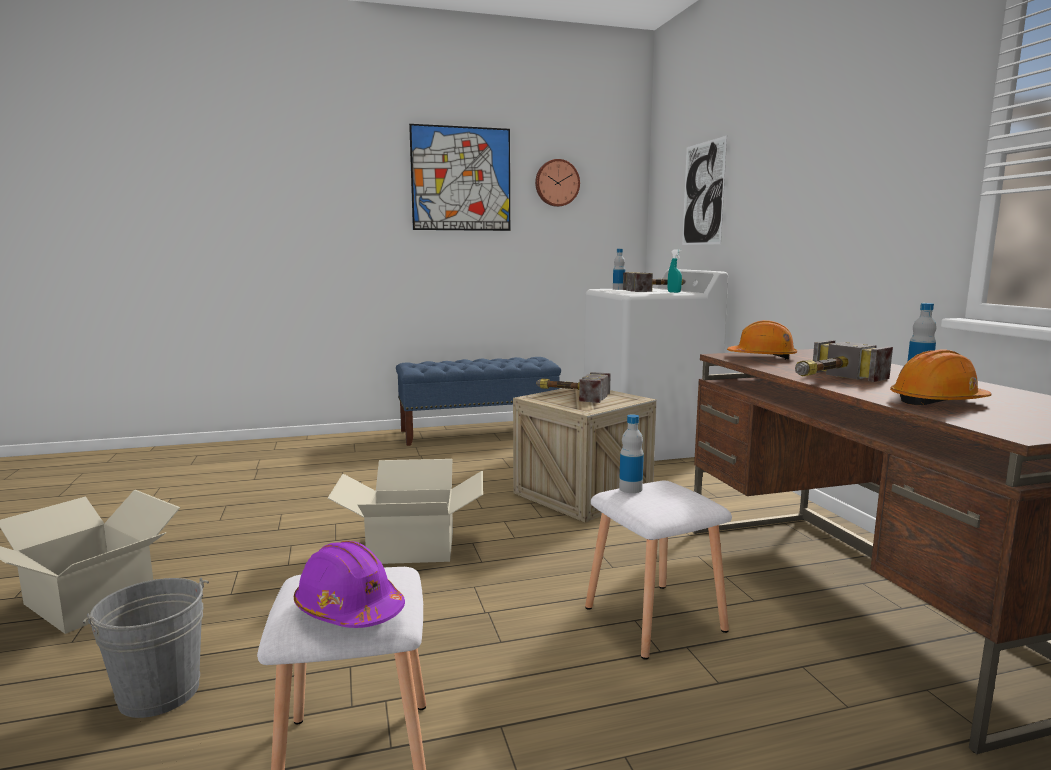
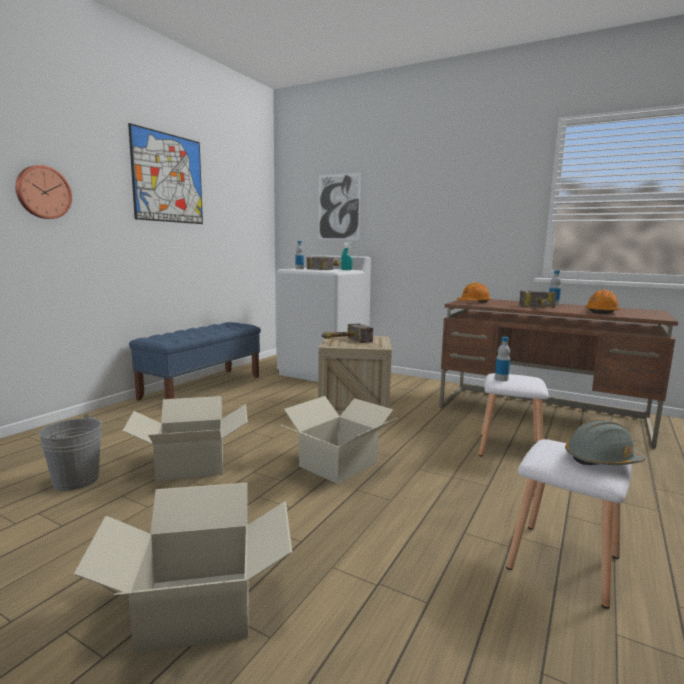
camera: 45 degrees left, 0 degrees up
(159, 693) = (417, 611): grey bucket -> grey bucket (76, 480)
(311, 499) = (191, 464): none -> cardboard box
(349, 609) = (602, 460): purple hard hat -> grey hard hat
(556, 183) = (228, 189): wall clock -> wall clock (43, 192)

